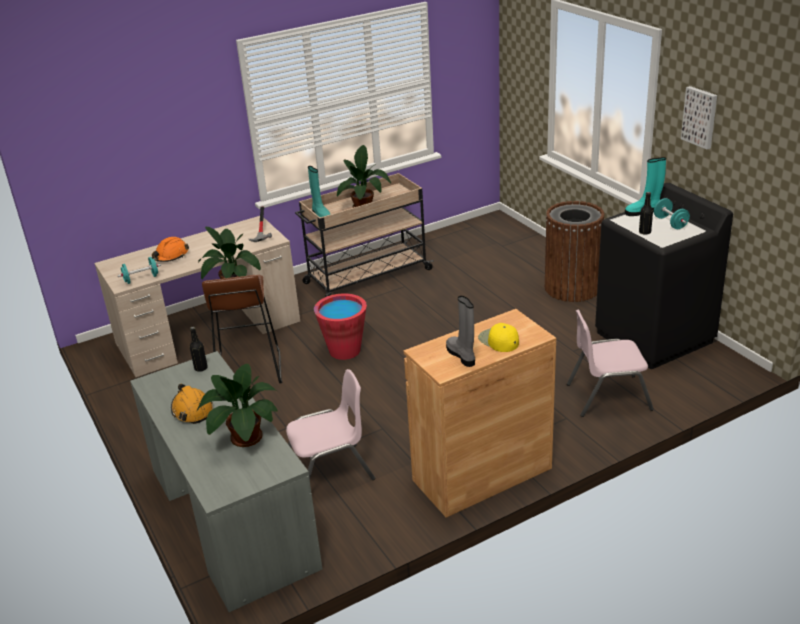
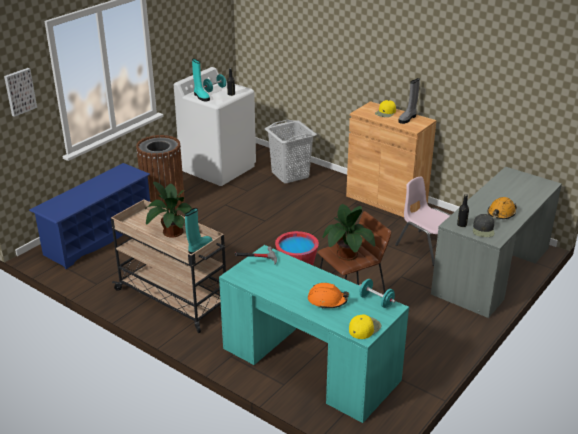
camera: 115 degrees left, 0 degrees up
(116, 265) = (364, 328): none -> yellow cap
(174, 381) = (483, 230): none -> black cap
(209, 332) = (310, 363): beige desk -> turquoise desk
(244, 438) = (503, 189): potted plant -> none
(510, 246) = (98, 236): none -> blue shoe rack
(608, 396) = (290, 175): pink chair -> grey laundry basket
(654, 337) = (218, 168): black washing machine -> white washing machine
(700, 117) = (180, 28): picture -> picture (19, 91)

